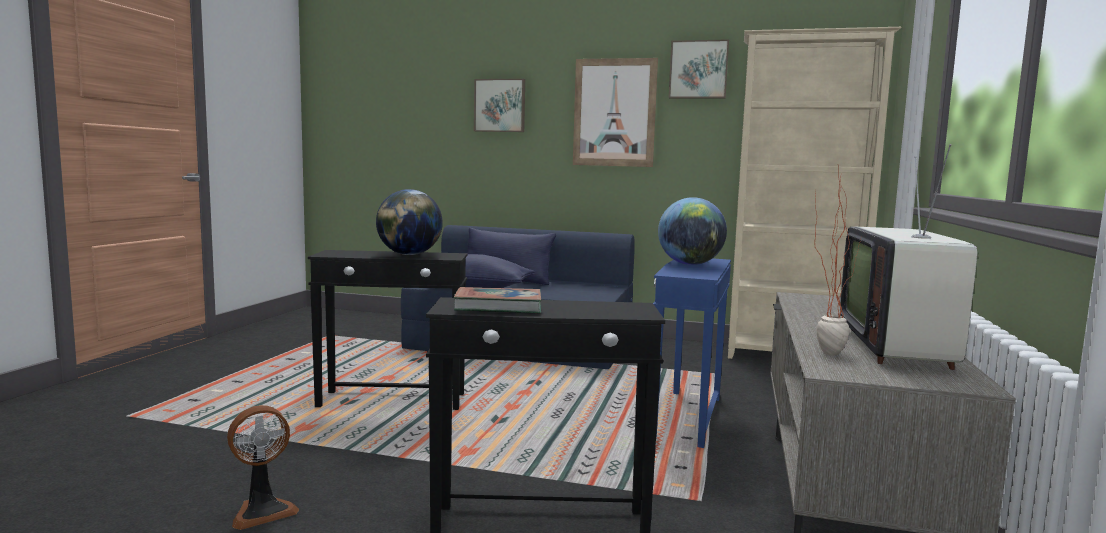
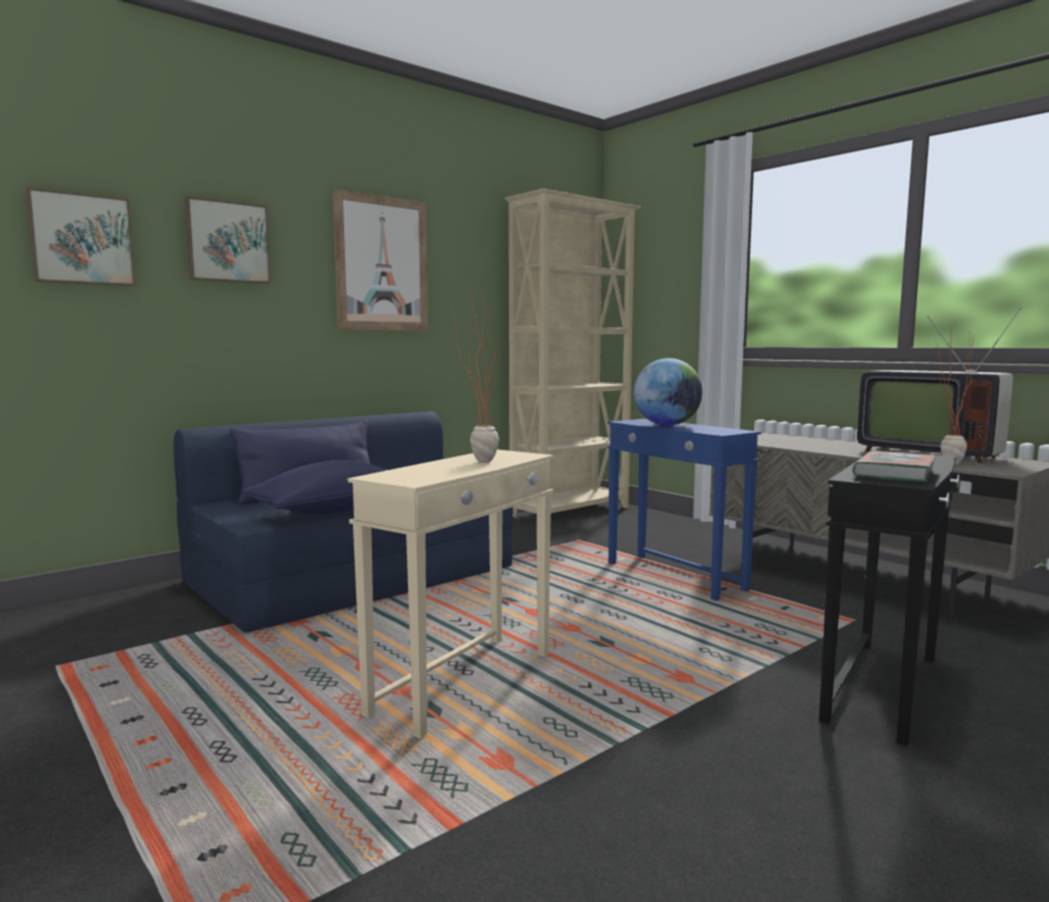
camera: 55 degrees left, 0 degrees up
(262, 511) = (788, 841): fan -> none
(392, 401) = (465, 683): black side table -> beige side table
(409, 254) = (477, 461): globe -> potted plant
(698, 70) = (463, 222): picture -> picture (82, 239)

